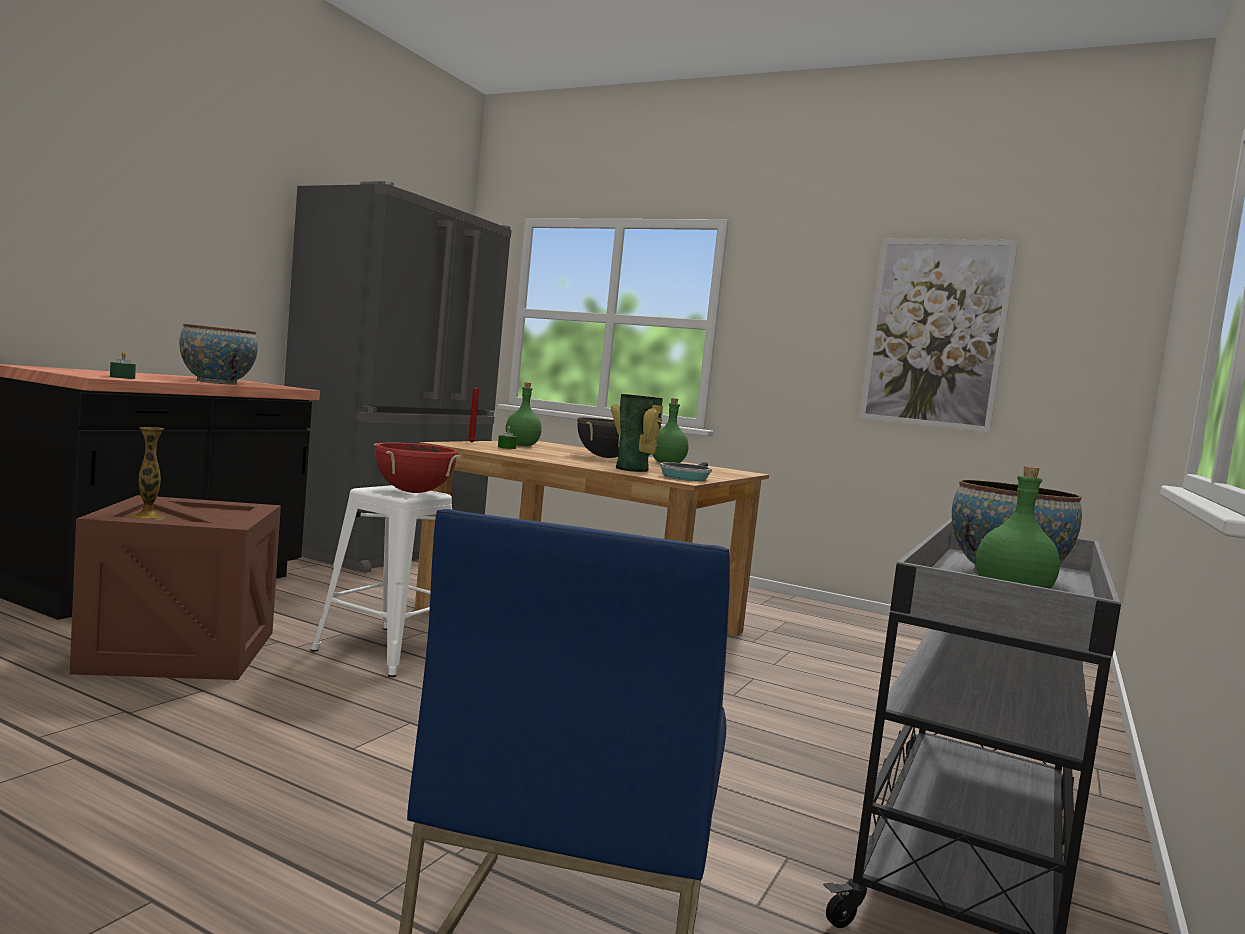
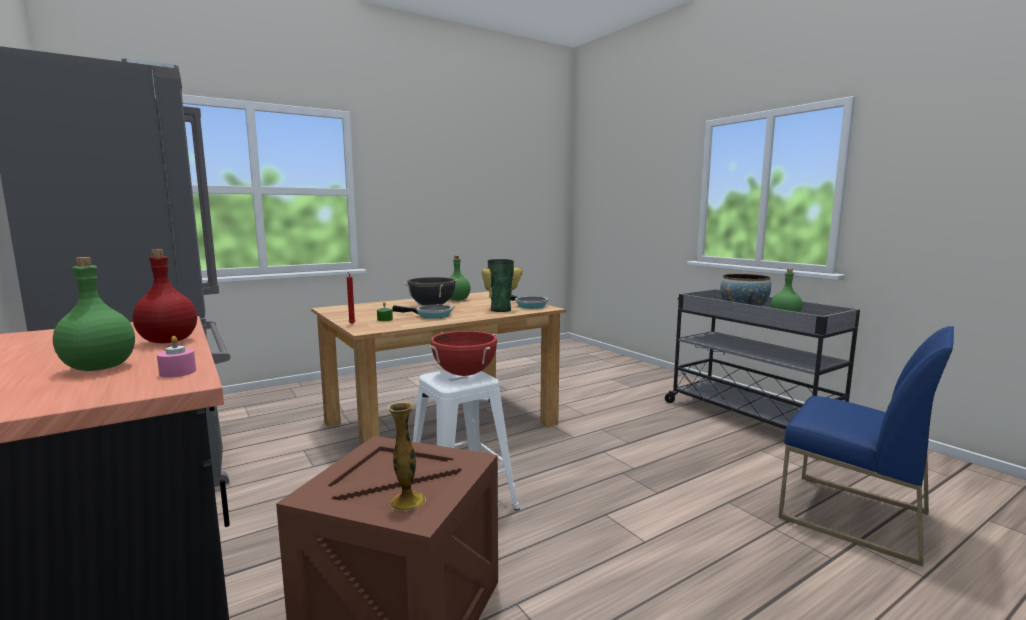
camera: 60 degrees left, 5 degrees up
(122, 377) = (178, 372): green candle -> pink candle
(217, 382) = (168, 341): bowl -> red bottle
(522, 445) = (364, 314): green bottle -> green bottle (99, 367)
(551, 455) = (431, 315): none -> frying pan
(935, 333) = (486, 191): picture -> none

